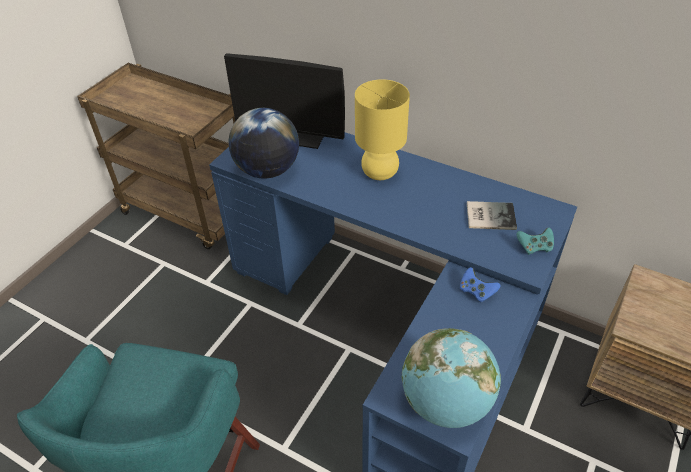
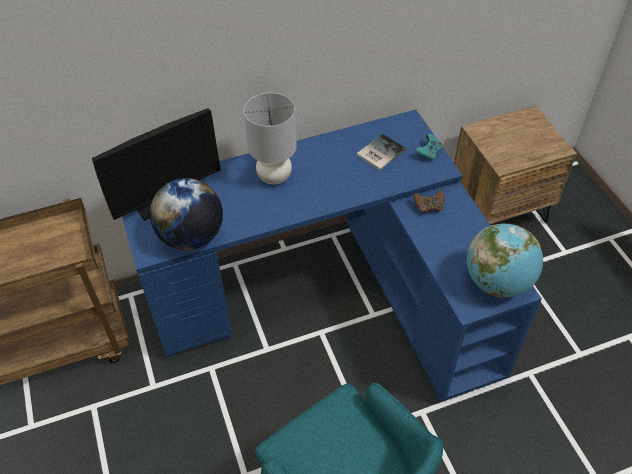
camera: 50 degrees left, 5 degrees up
(380, 173) = (275, 176): yellow table lamp -> grey table lamp
(476, 291) = (428, 207): blue game controller -> brown game controller

